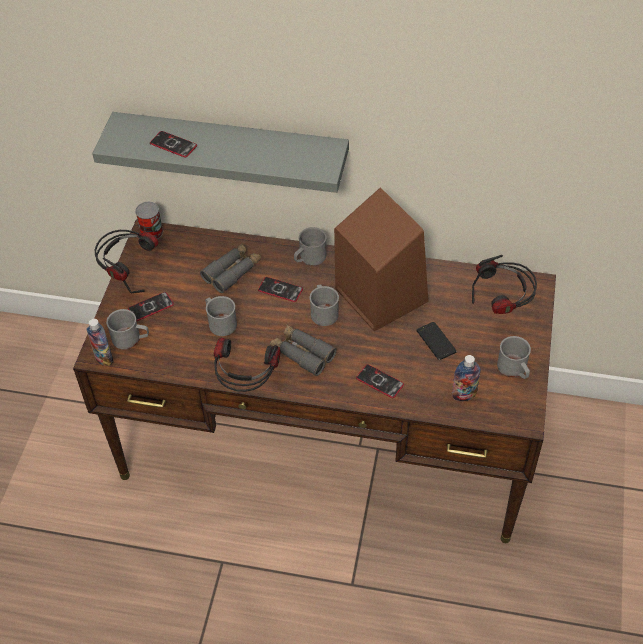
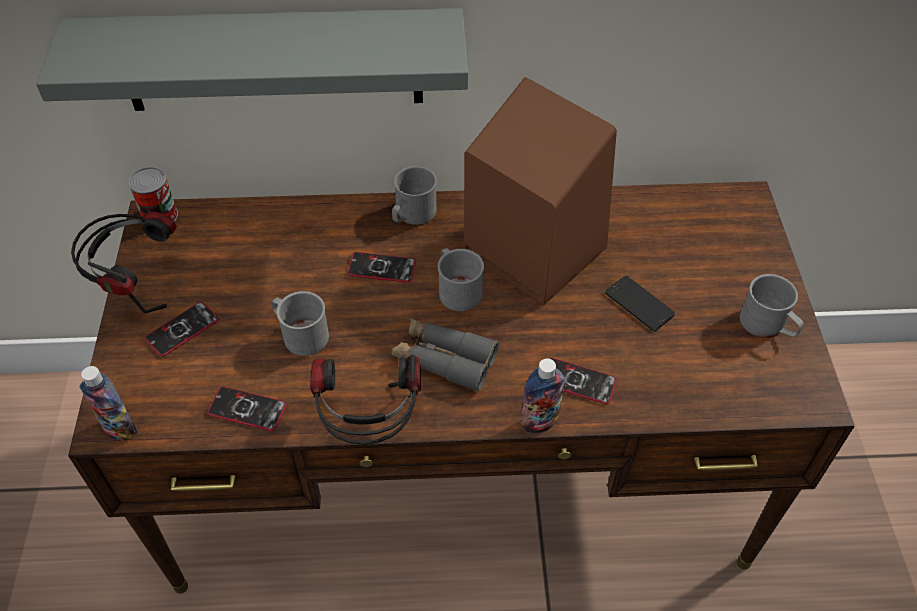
camera: 15 degrees left, 0 degrees up
(131, 339) = (159, 387): grey mug -> none
(173, 145) = (177, 53): phone -> phone (247, 409)
(232, 271) = (300, 253): grey binoculars -> none
(464, 395) = (711, 378): bottle -> bottle (539, 422)
(502, 307) = (713, 238): headphones -> none

